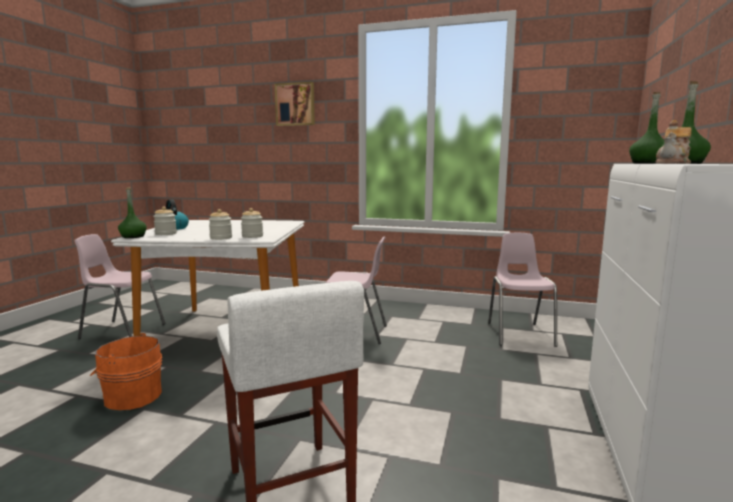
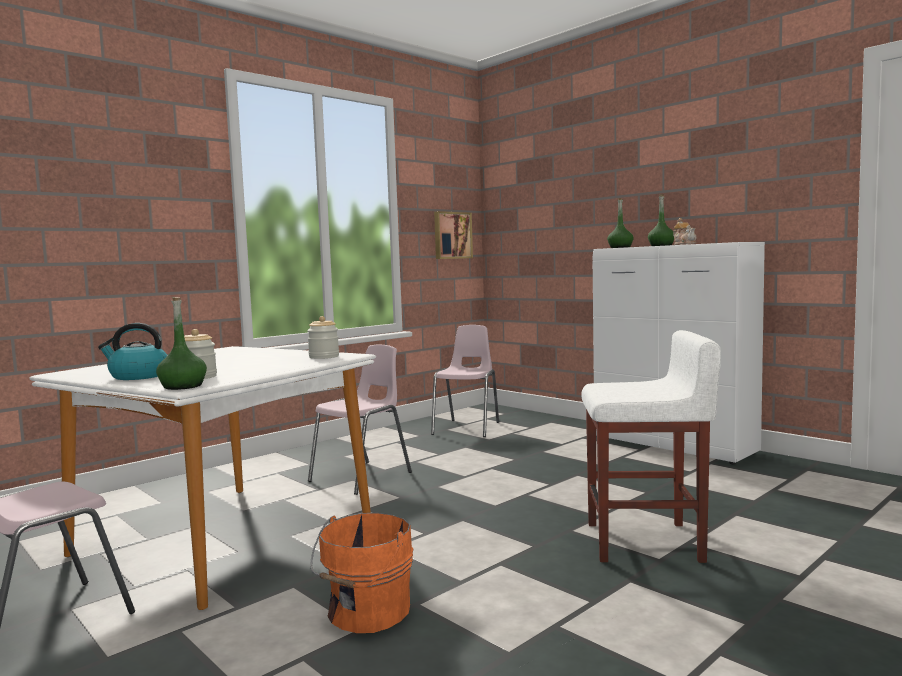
camera: 60 degrees left, 5 degrees down
(221, 238) = (308, 363): jar -> none
(295, 104) = (127, 167): picture -> picture (452, 235)
(519, 334) = (467, 428): pink chair -> pink chair turned 75 degrees clockwise

